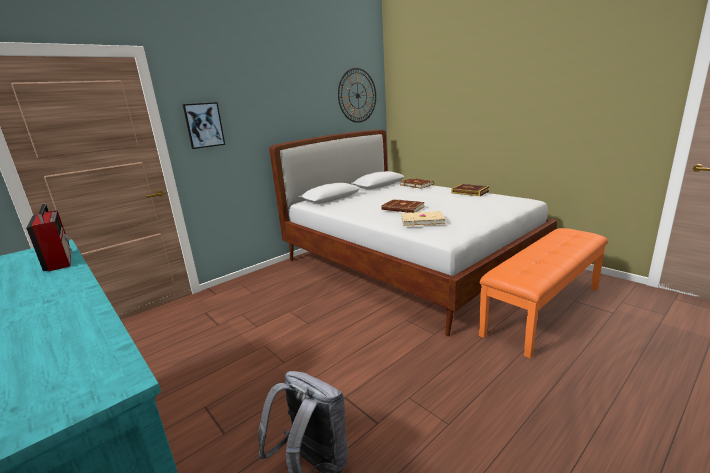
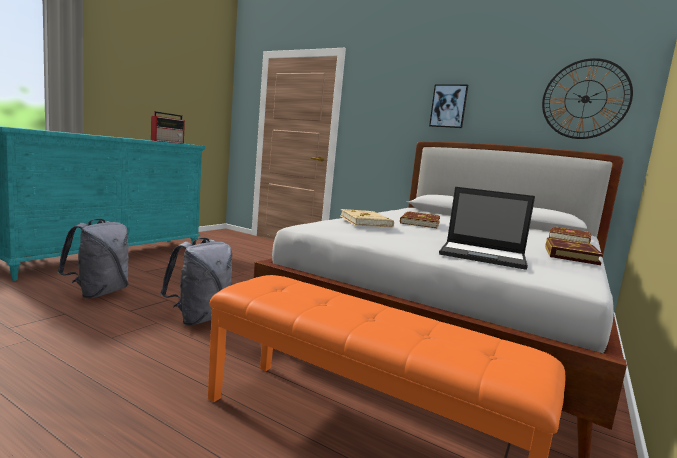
camera: 70 degrees right, 10 degrees down
(204, 125) = (368, 112): picture -> picture (448, 106)
(397, 370) = (199, 318): none -> grey backpack
(495, 206) = (484, 255): none -> laptop

